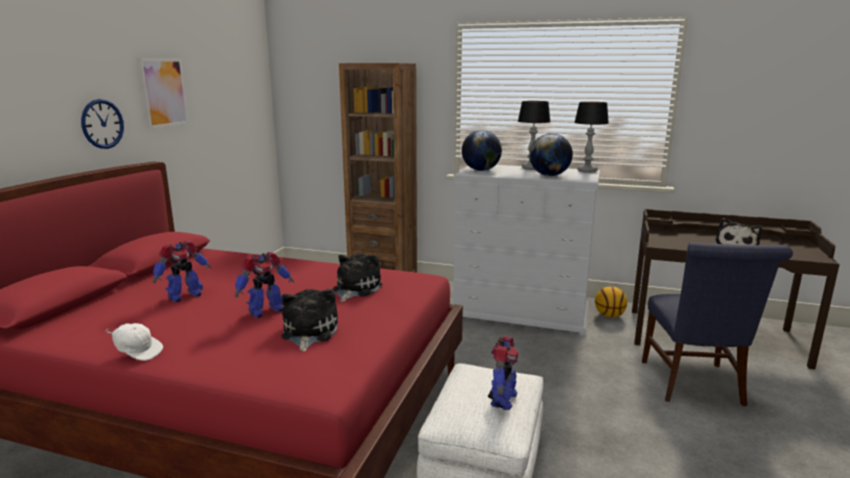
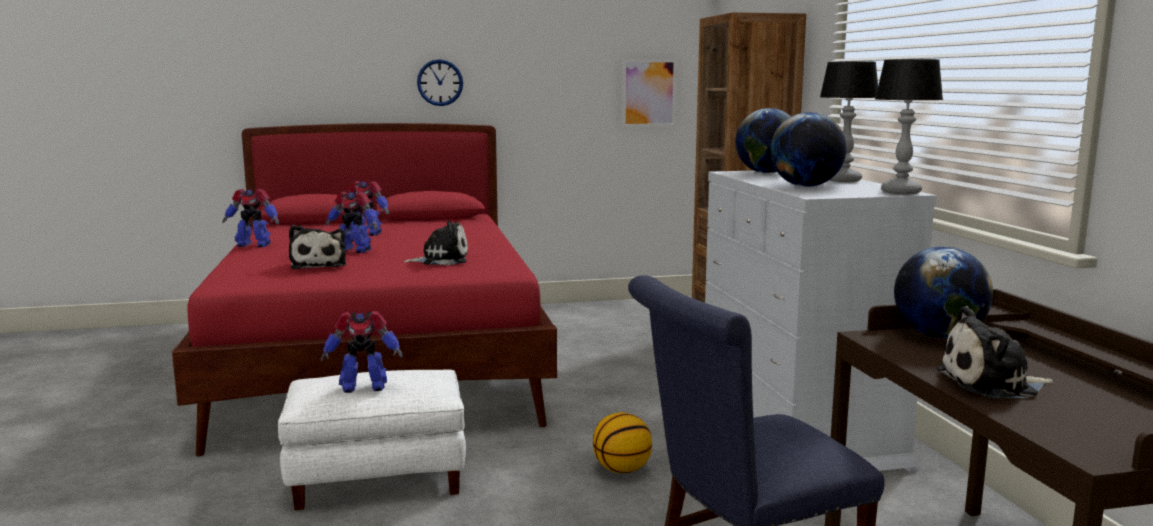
camera: 60 degrees right, 5 degrees down
(138, 352) = (253, 245): white cap -> toy robot
(164, 92) = (523, 57): picture -> picture (649, 93)
(308, 333) = (319, 265): plush toy -> plush toy turned 105 degrees clockwise
(609, 315) = (909, 493): basketball -> basketball (622, 470)
(662, 236) = (938, 336): none -> globe

